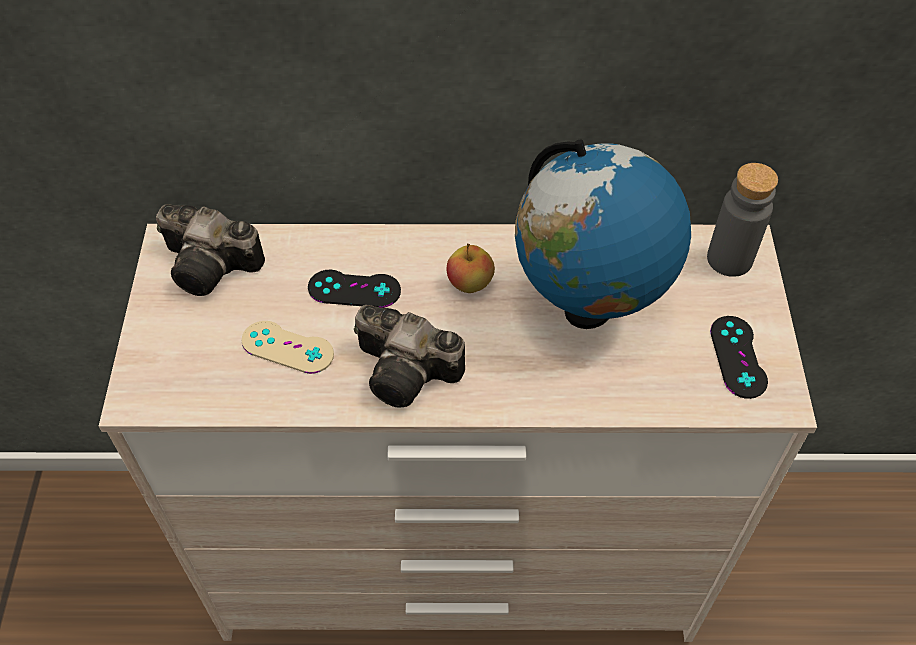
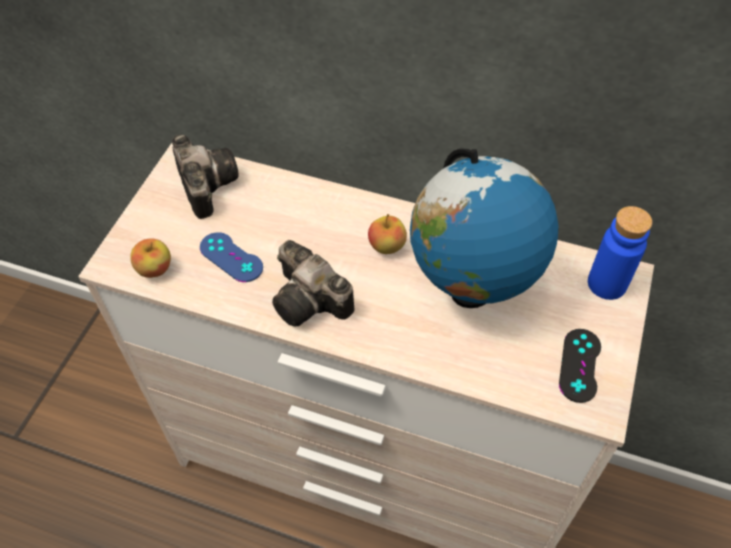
camera: 20 degrees right, 0 degrees up
(197, 388) = (155, 269): none -> apple
(214, 266) = (205, 184): camera -> camera turned 150 degrees counterclockwise
(287, 347) = (231, 257): beige game controller -> blue game controller
(354, 289) = (298, 227): black game controller -> none
(729, 259) = (607, 284): grey bottle -> blue bottle

